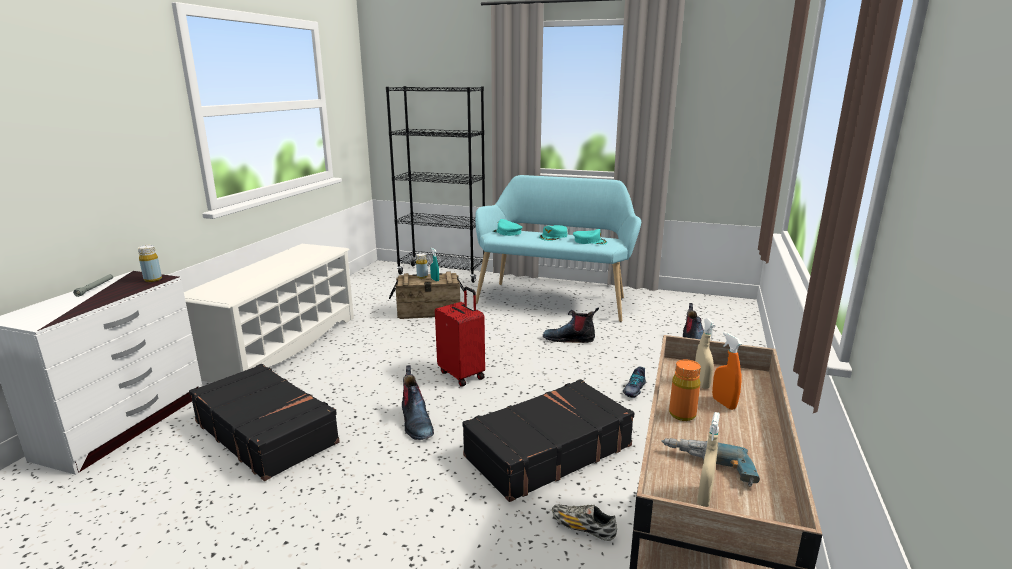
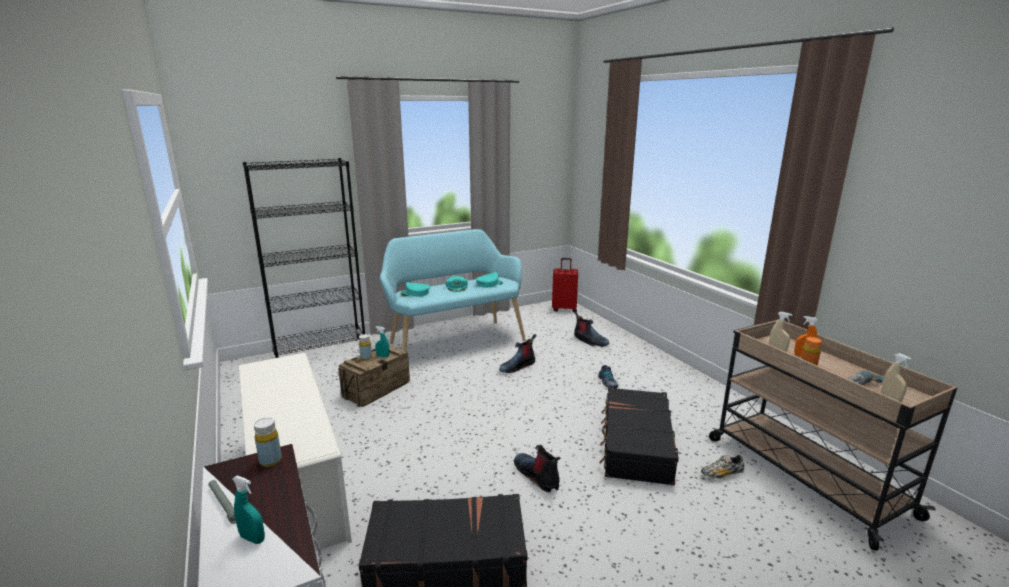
camera: 45 degrees left, 0 degrees up
(64, 305) = (252, 538): none -> turquoise spray bottle
(416, 423) = (537, 476): boot -> boot turned 150 degrees counterclockwise
(462, 375) = (500, 425): red suitcase -> red suitcase (564, 309)

